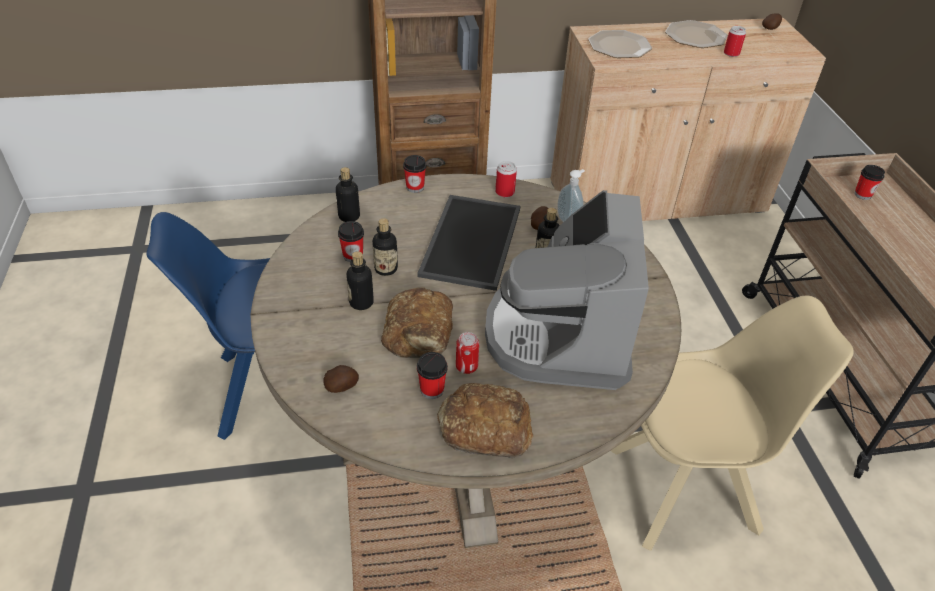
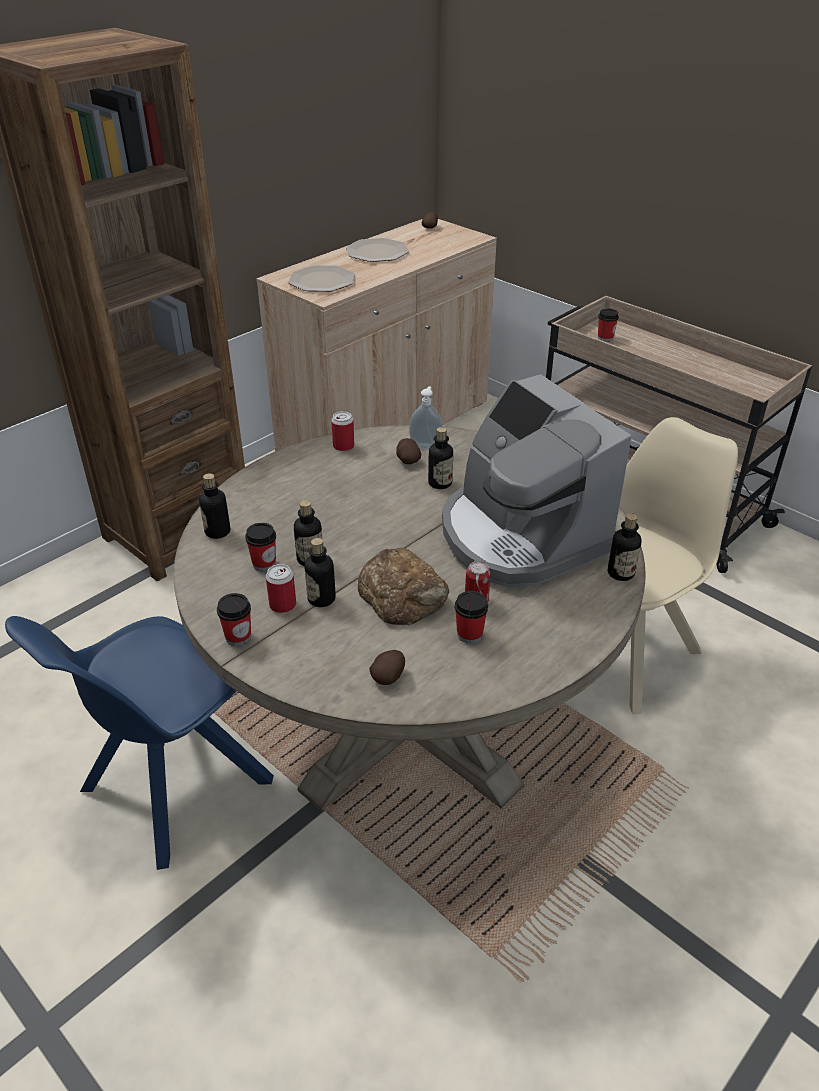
camera: 35 degrees left, 5 degrees down
(415, 187) = (253, 478): cup -> cup (238, 637)
(469, 240) = (358, 499): tray -> none
(484, 427) = (544, 638): bread -> none
(610, 411) = (620, 573): none -> bottle
(731, 53) = (422, 257): can -> can (283, 605)

